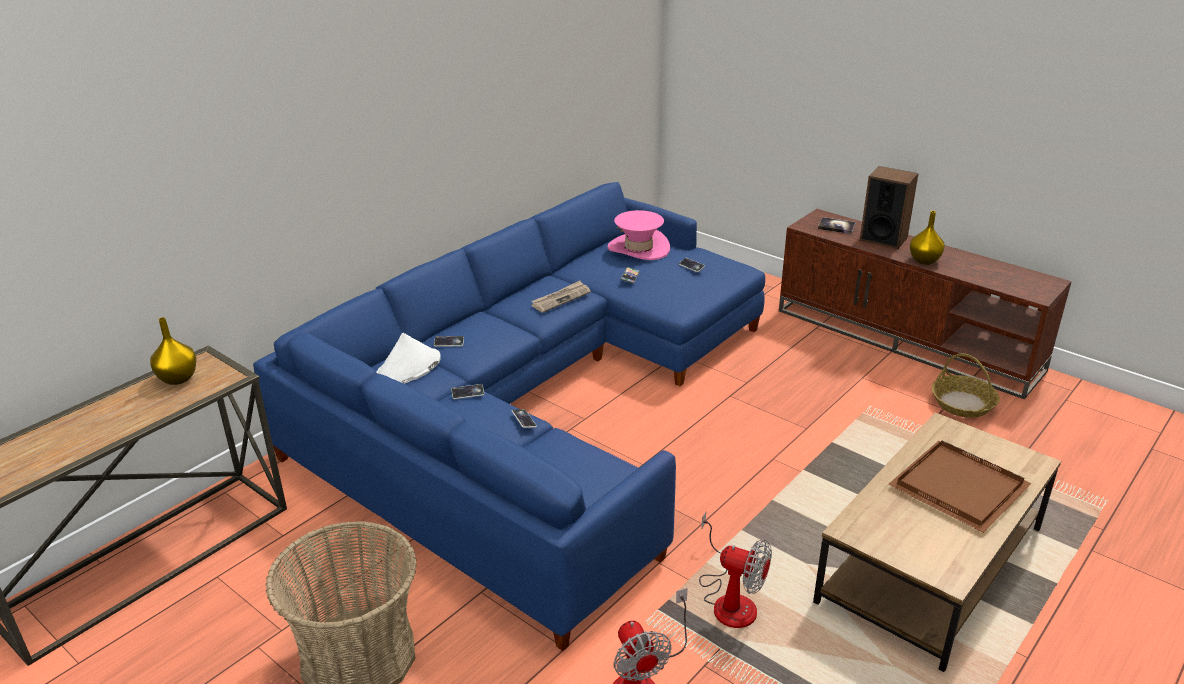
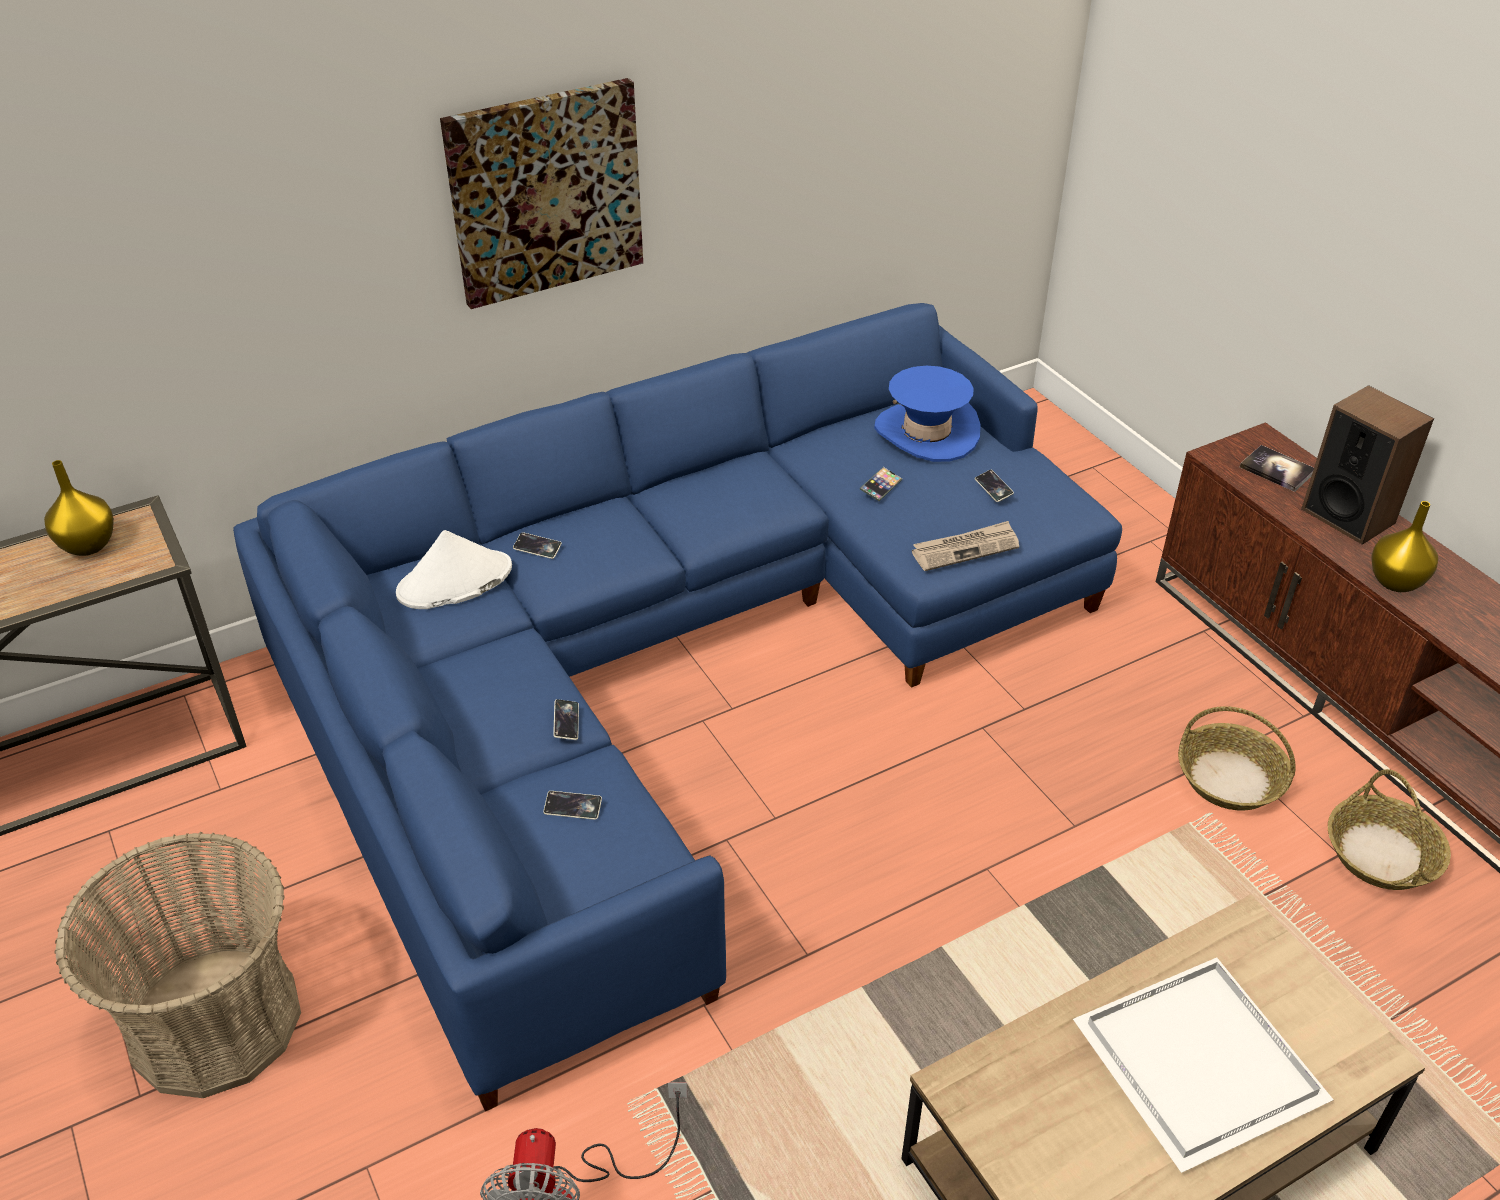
camera: 20 degrees right, 10 degrees up
(416, 127) = (545, 192): none -> picture
(468, 393) = (513, 649): phone -> phone (573, 808)
(561, 298) = (749, 503): newspaper -> newspaper (965, 548)
(638, 248) = (926, 432): pink hat -> blue hat
(729, 600) = (774, 1108): fan -> none
(871, 389) = (1231, 778): none -> basket
(956, 487) = (1193, 1061): brown tray -> white tray

